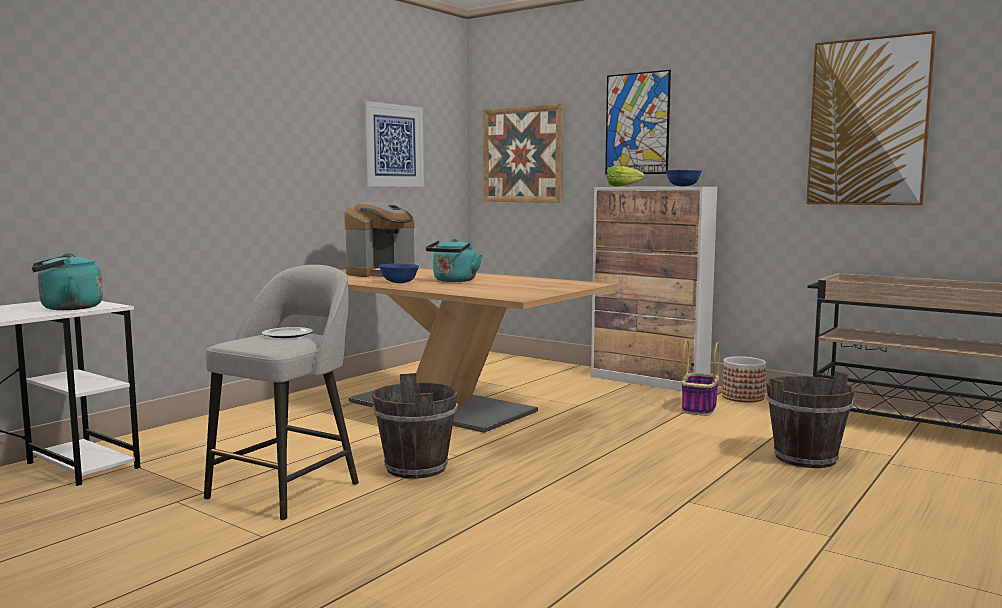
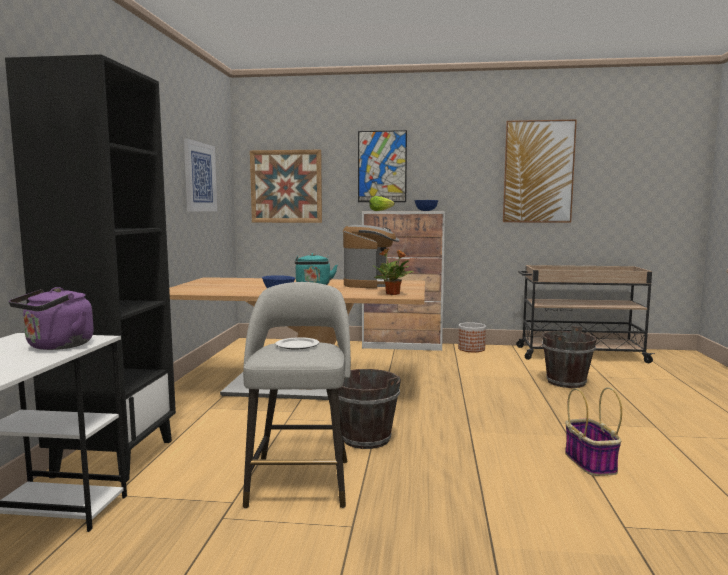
camera: 30 degrees left, 0 degrees up
(67, 308) = (57, 346): turquoise kettle -> purple kettle
(178, 437) = (114, 457): none -> black bookcase
(382, 273) = (233, 284): coffee machine -> coffee machine (369, 284)
(509, 294) = (393, 294): none -> potted plant
(699, 408) = (461, 360): basket -> basket (589, 462)

